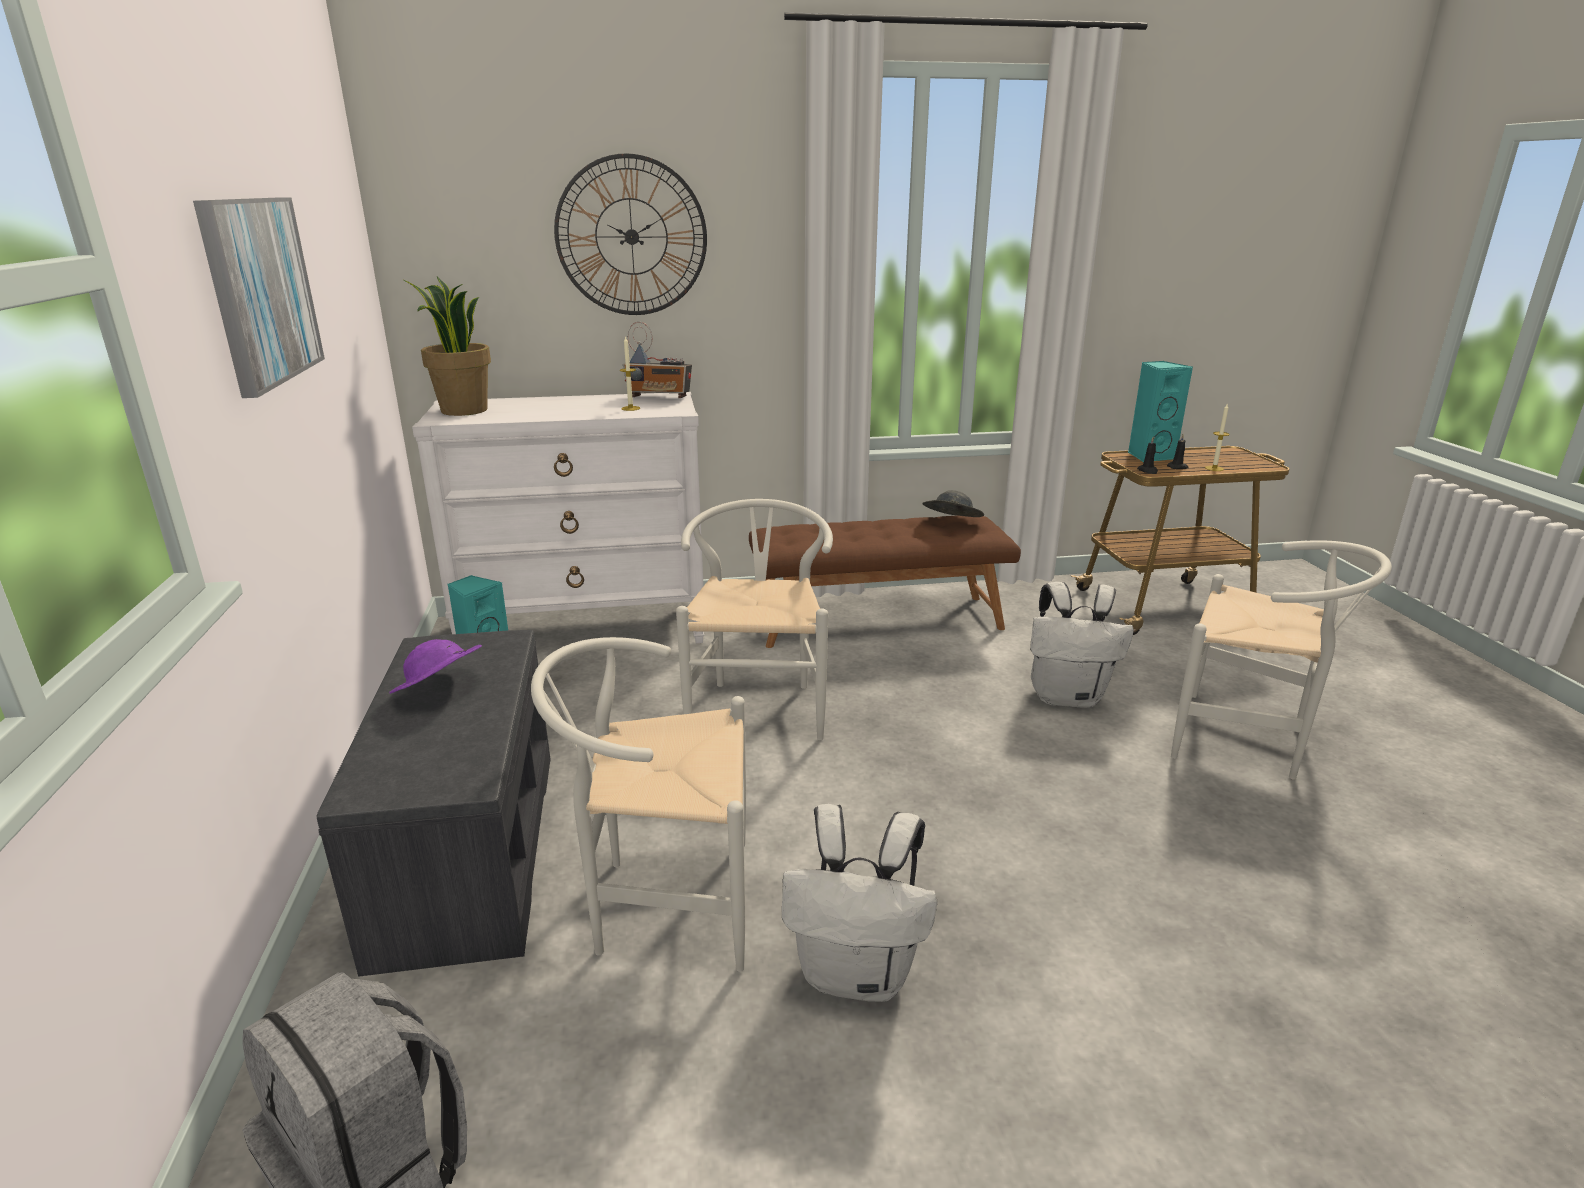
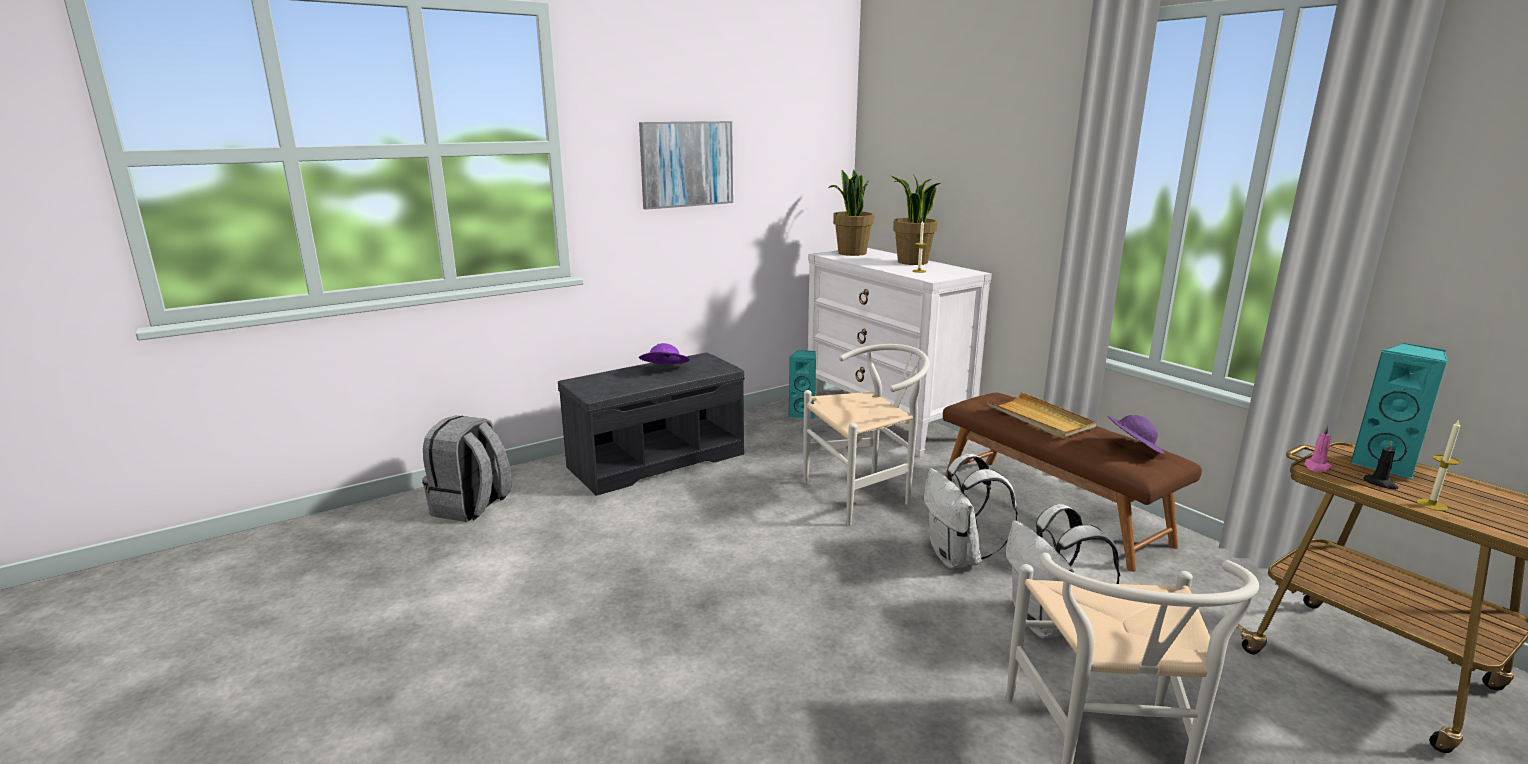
camera: 65 degrees right, 5 degrees down
(577, 402) = (912, 262): none -> potted plant
(631, 236) = (974, 152): wall clock -> none
(660, 397) = (959, 271): radio -> none
(661, 903) = (651, 517): white chair -> none
(855, 532) = (1040, 419): none -> beige tray
(857, 974) = (632, 587): white backpack -> white backpack (958, 558)
(951, 523) = (1132, 448): grey hat -> purple hat
(1148, 471) = (1316, 467): black candle -> pink candle

